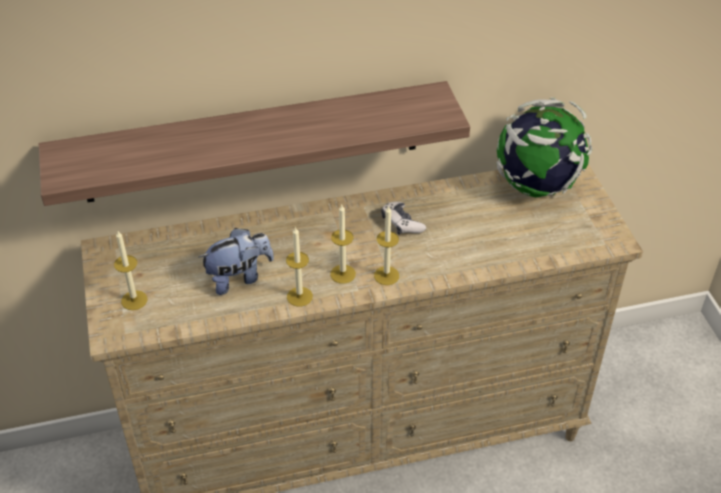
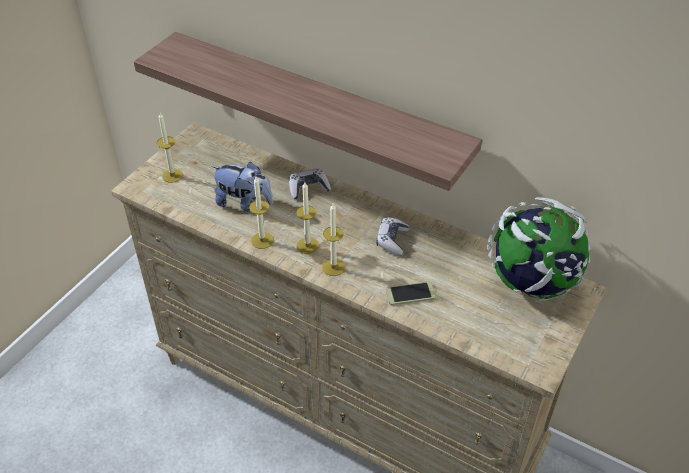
camera: 45 degrees right, 0 degrees up
(278, 228) = (308, 188): none -> game controller
(469, 254) = (410, 294): none -> phone

